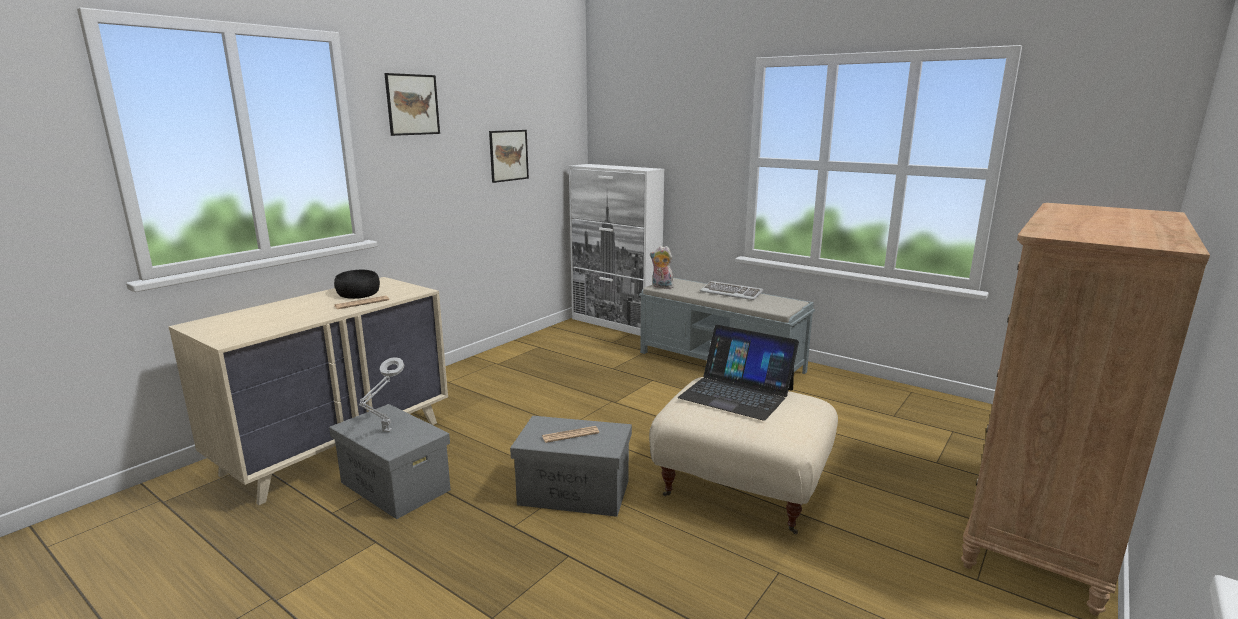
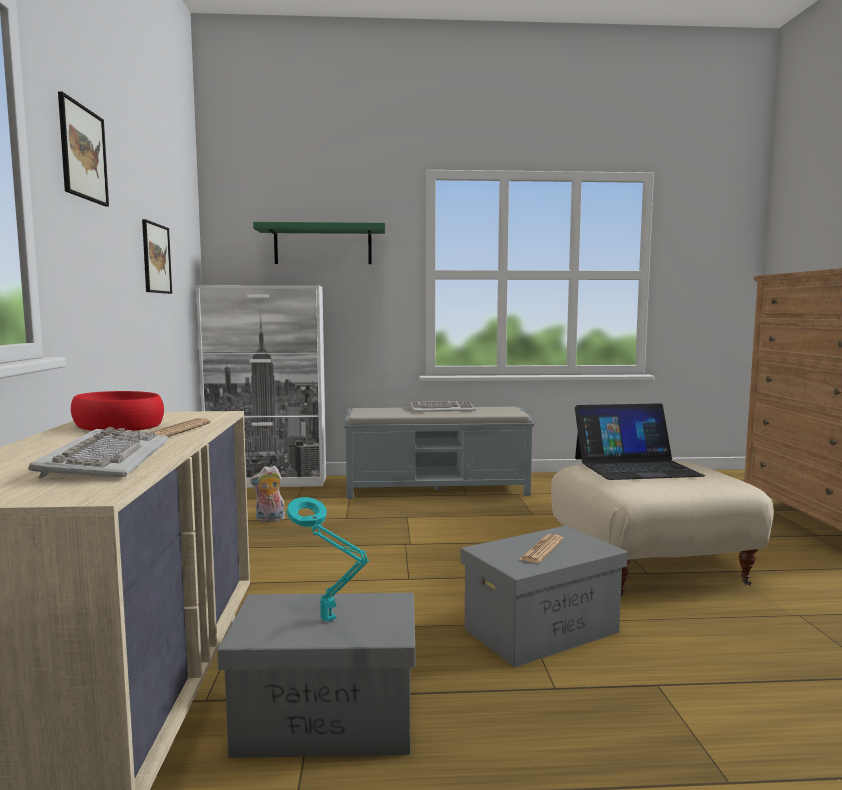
camera: 40 degrees left, 10 degrees down
(285, 319) = (106, 460): none -> keyboard
(359, 292) = (120, 425): black bowl -> red bowl
(386, 432) = (330, 621): grey table lamp -> turquoise table lamp
(661, 287) = (366, 414): plush toy -> plush toy (269, 520)
(668, 131) = (323, 245): none -> green shelf

